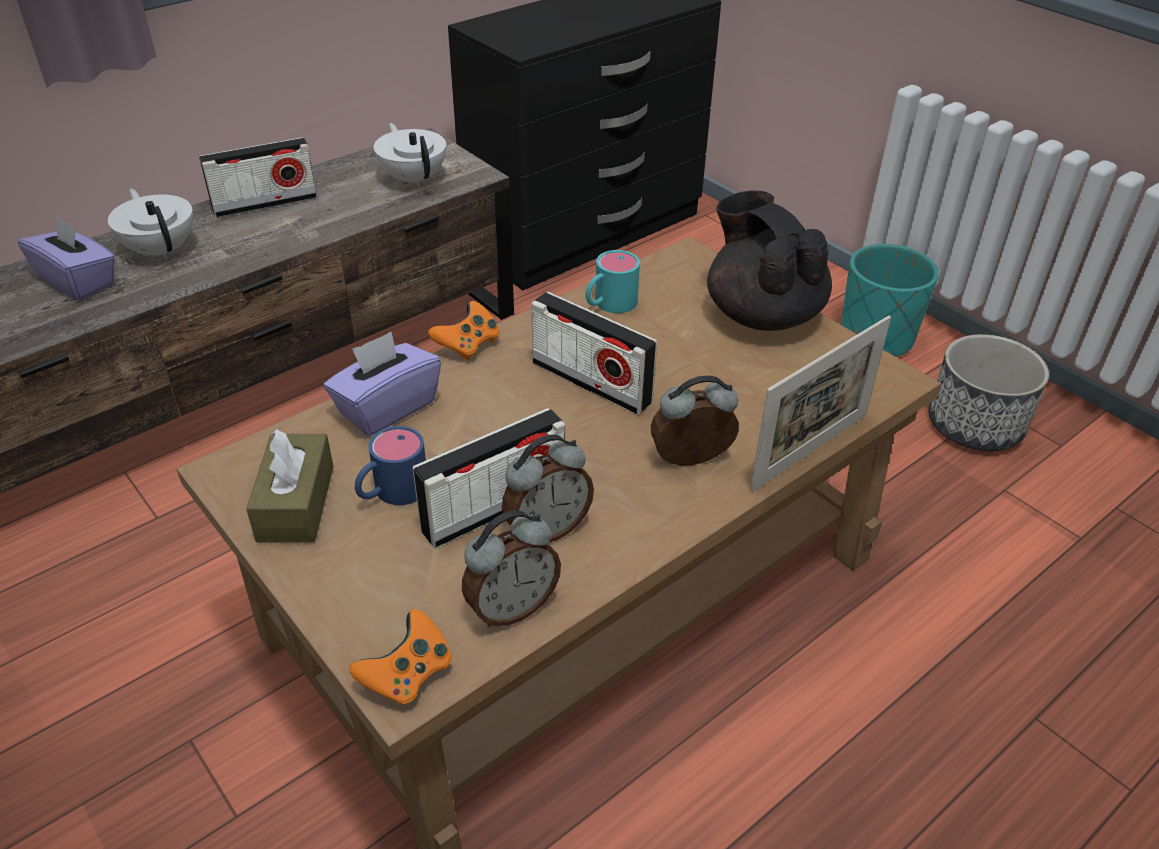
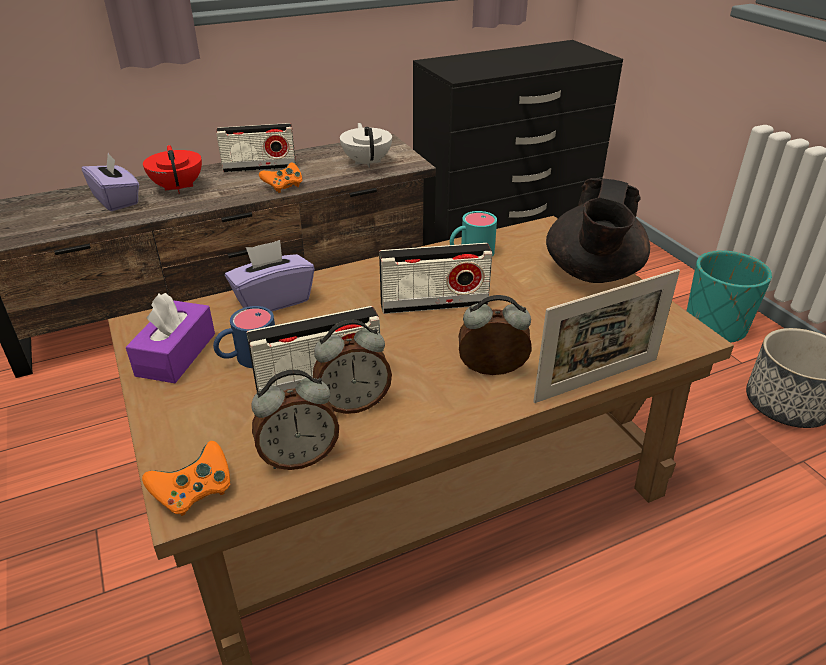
camera: 15 degrees right, 5 degrees down
(161, 250) = (178, 187): white teapot -> red teapot
(296, 503) = (176, 354): brown tissue box -> purple tissue box
(468, 345) = (352, 267): orange game controller -> orange game controller (283, 187)
(591, 382) = (434, 304): radio -> radio turned 60 degrees counterclockwise
(762, 314) = (592, 274): black teapot -> black teapot turned 150 degrees counterclockwise

